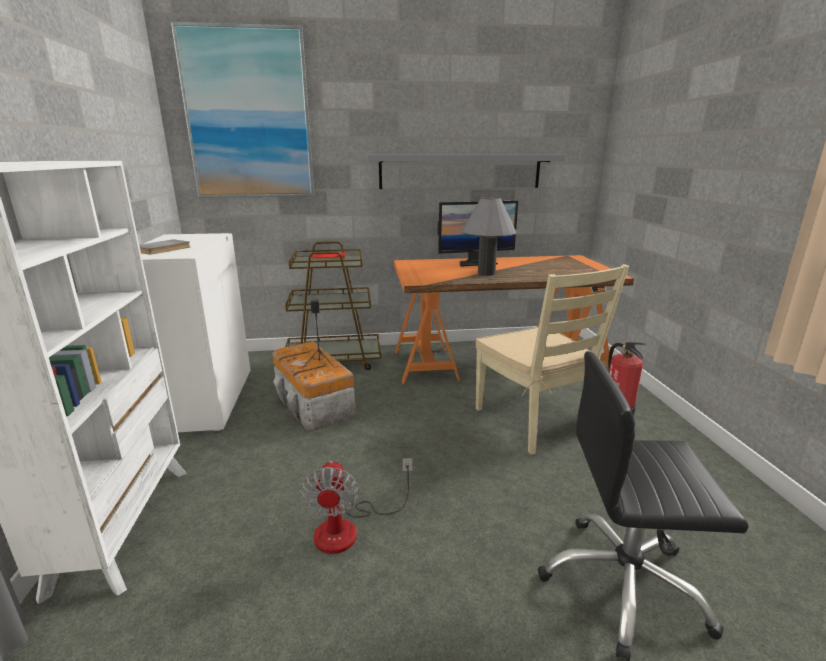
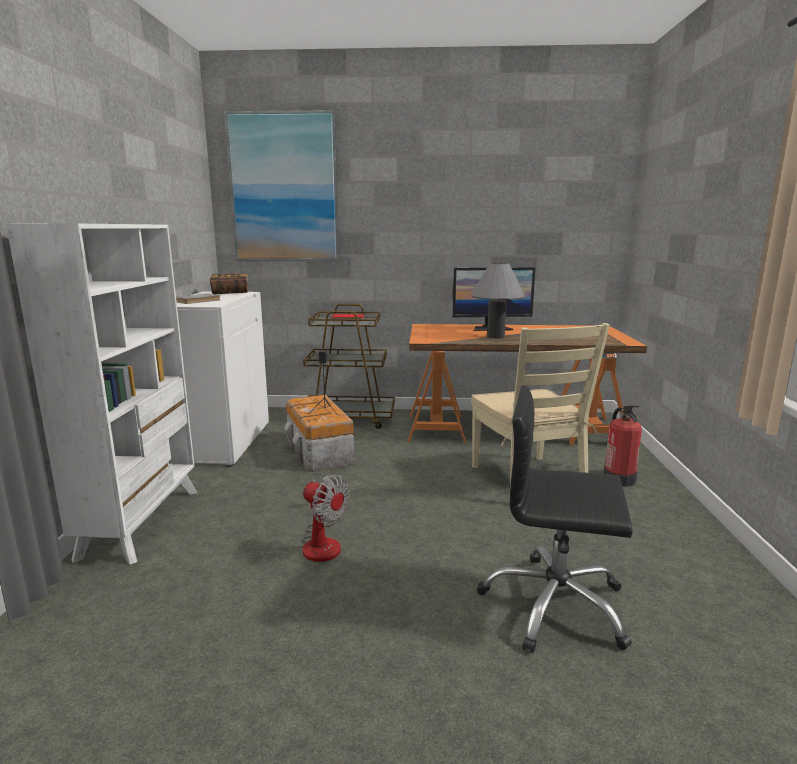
camera: 10 degrees right, 5 degrees down
(198, 235) = (230, 292): none -> book
(349, 528) = (323, 542): fan -> fan turned 60 degrees counterclockwise
(460, 171) = (480, 239): grey shelf -> none

